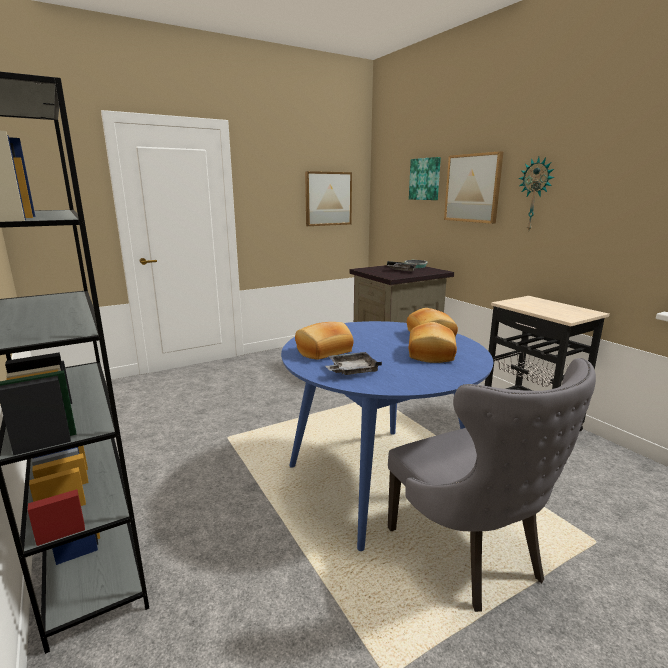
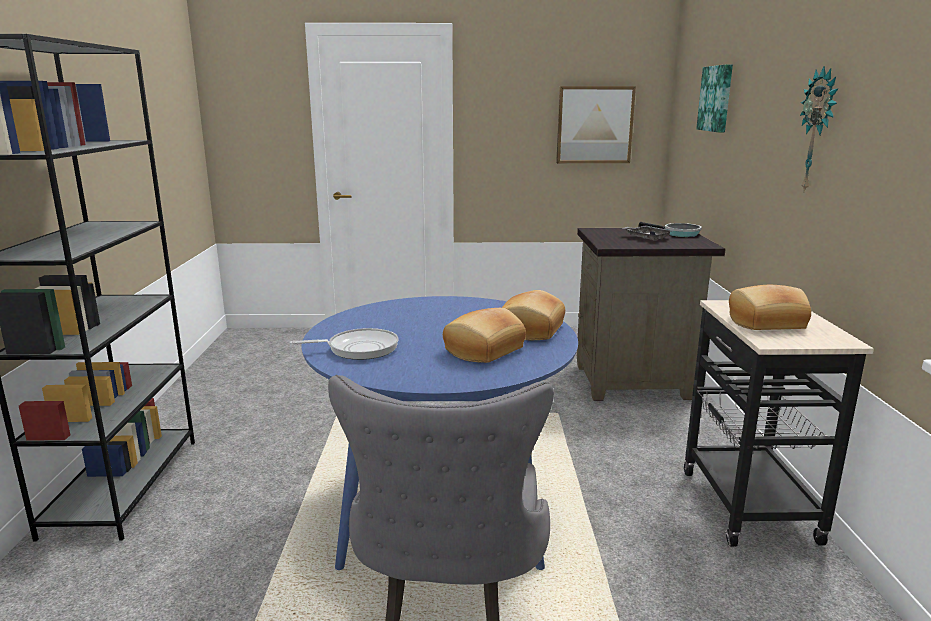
camera: 30 degrees right, 0 degrees up
(324, 351) = (372, 324): bread -> bread (767, 323)
(351, 371) = (358, 349): grey tray -> frying pan
(473, 188) = (758, 116): picture -> none

